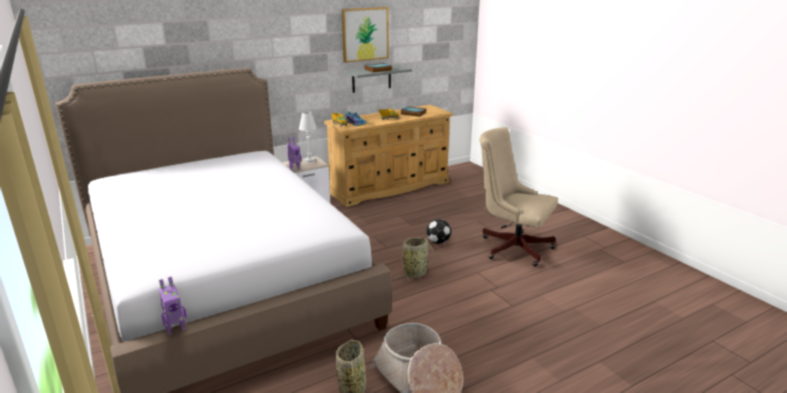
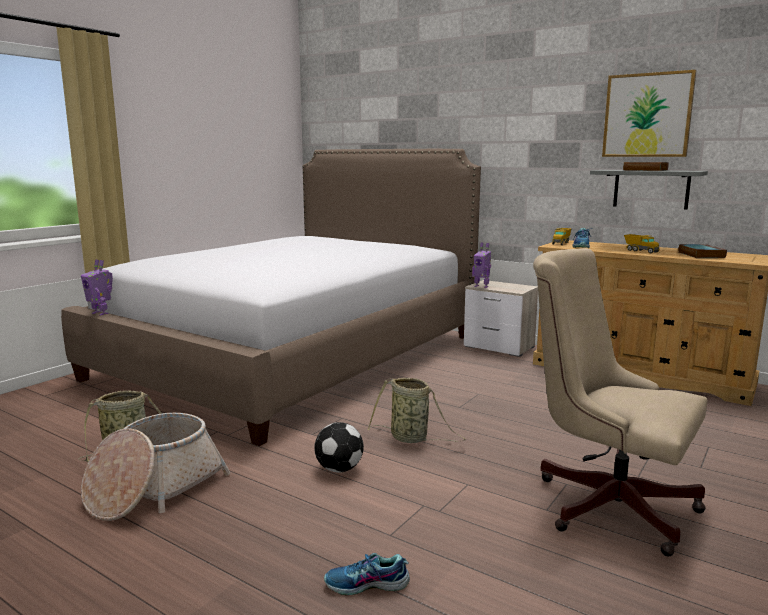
camera: 65 degrees right, 10 degrees down
(309, 160) = (518, 286): white table lamp -> none
(438, 242) = (524, 436): football -> football (340, 469)
(511, 246) = (605, 502): beige office chair -> beige office chair turned 60 degrees counterclockwise
(549, 321) = (367, 585): none -> shoe

